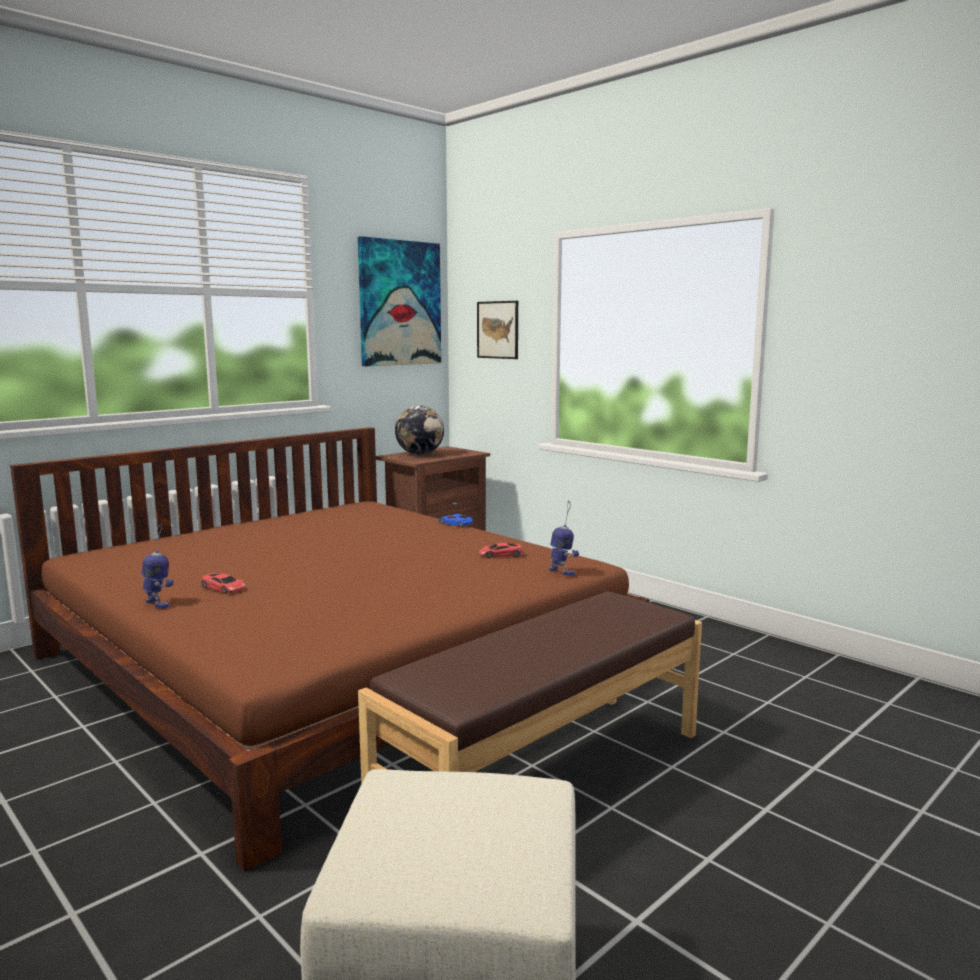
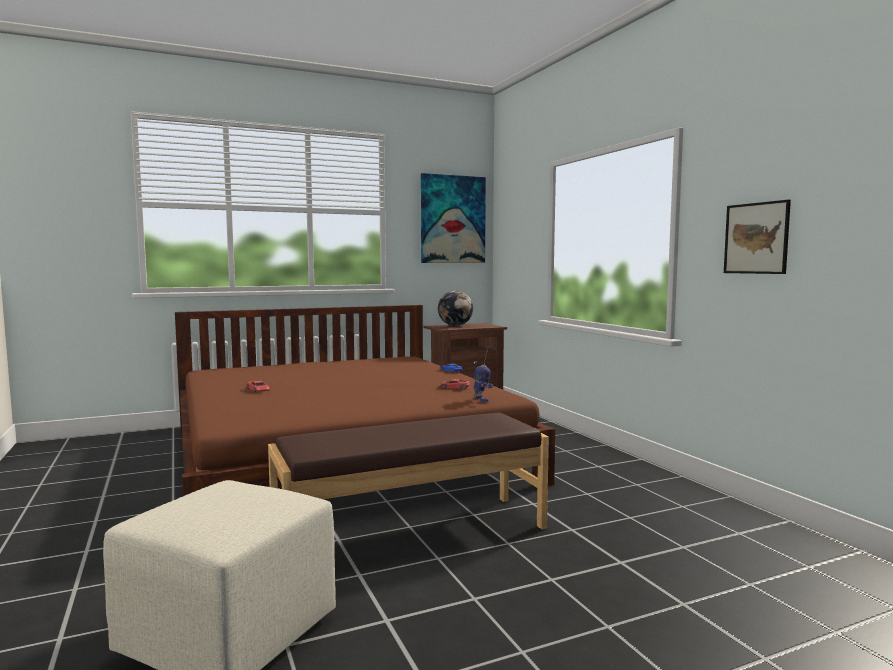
camera: 20 degrees right, 5 degrees down
(158, 604) = (213, 393): toy robot -> none
(498, 330) = (519, 236): picture -> picture (756, 238)

